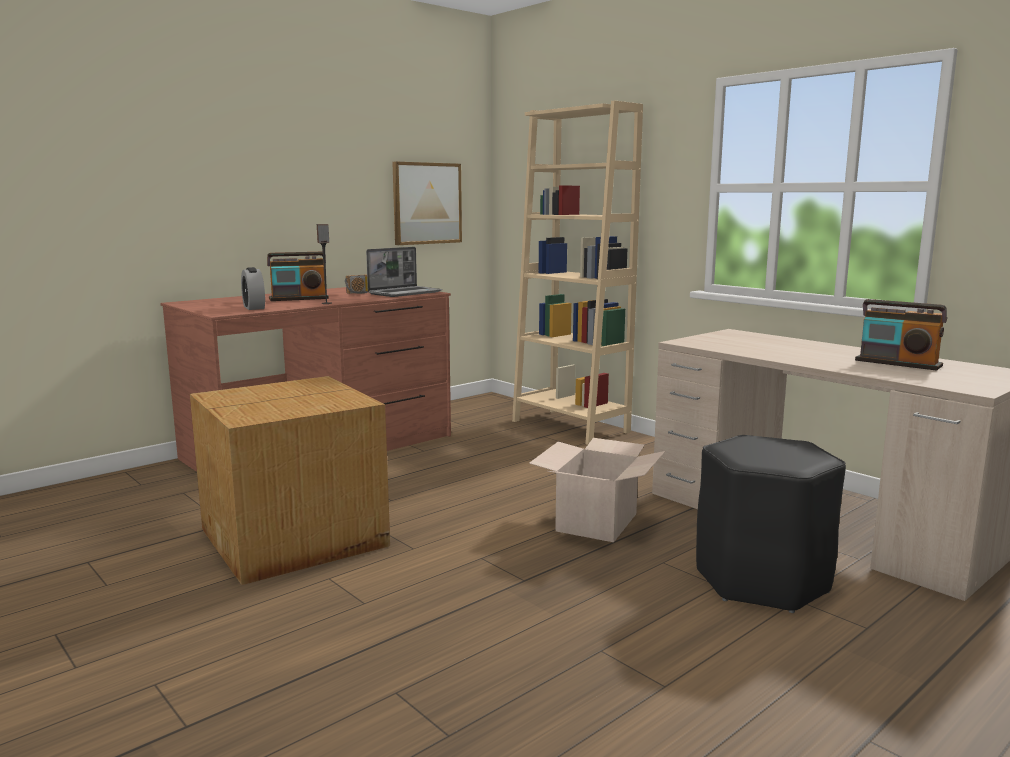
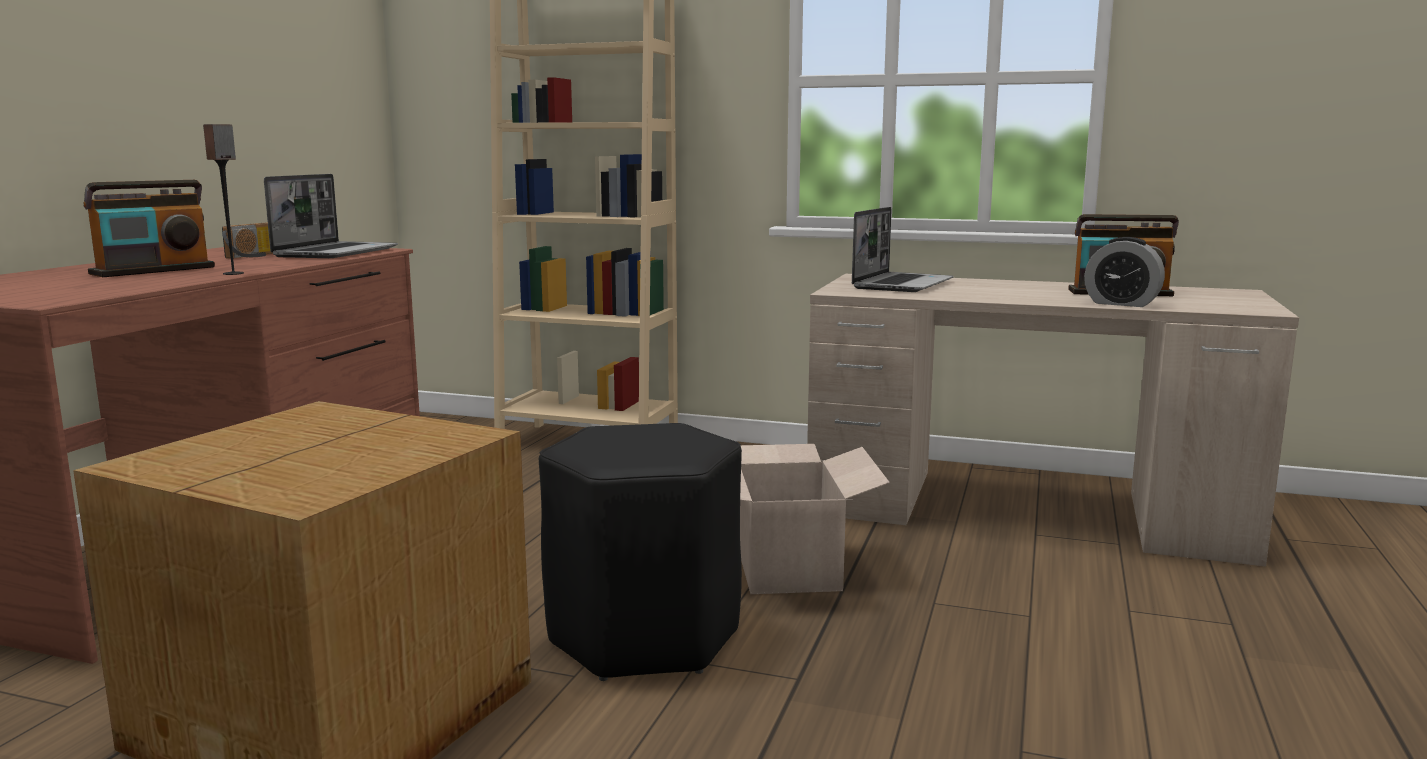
camera: 30 degrees left, 0 degrees up
(254, 307) = (97, 288): alarm clock -> alarm clock (1121, 303)
(426, 203) = (304, 106): picture -> none
(743, 341) = (902, 284): none -> laptop
(761, 581) = (1065, 597): black stool -> black stool (643, 636)

